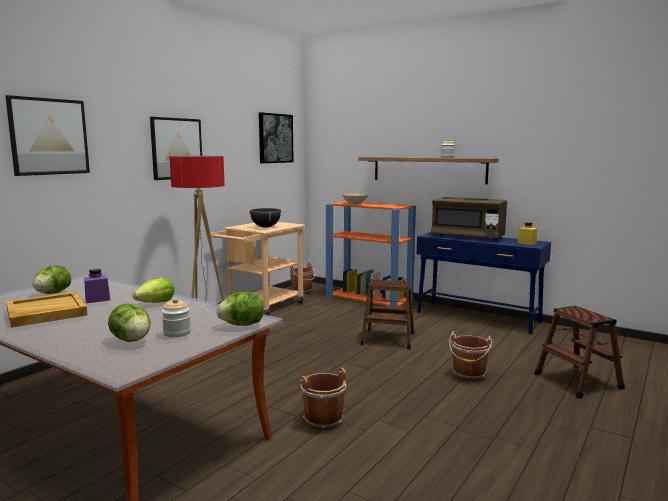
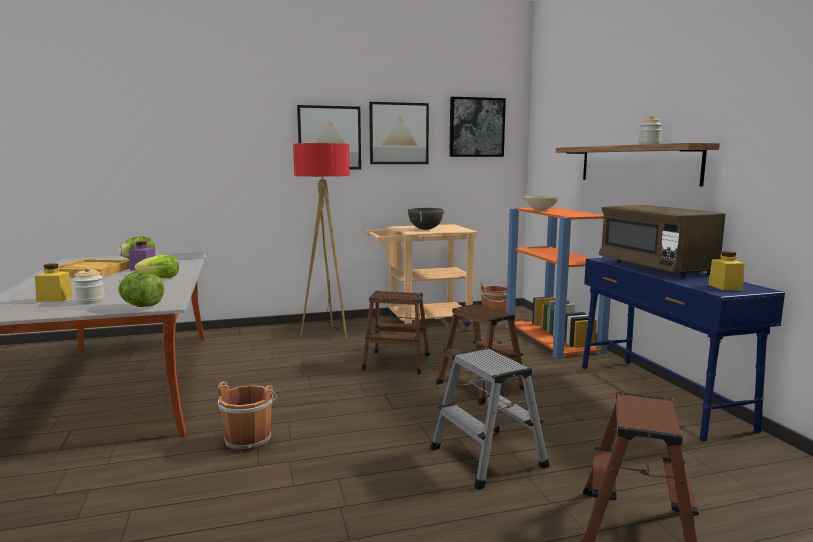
camera: 40 degrees right, 0 degrees up
(49, 136) = (188, 125): picture -> picture (399, 133)
(132, 340) = (55, 299): lettuce -> yellow jar
(306, 339) = (397, 362): none -> brown step ladder
(469, 374) = (488, 457): brown bucket -> grey step ladder

